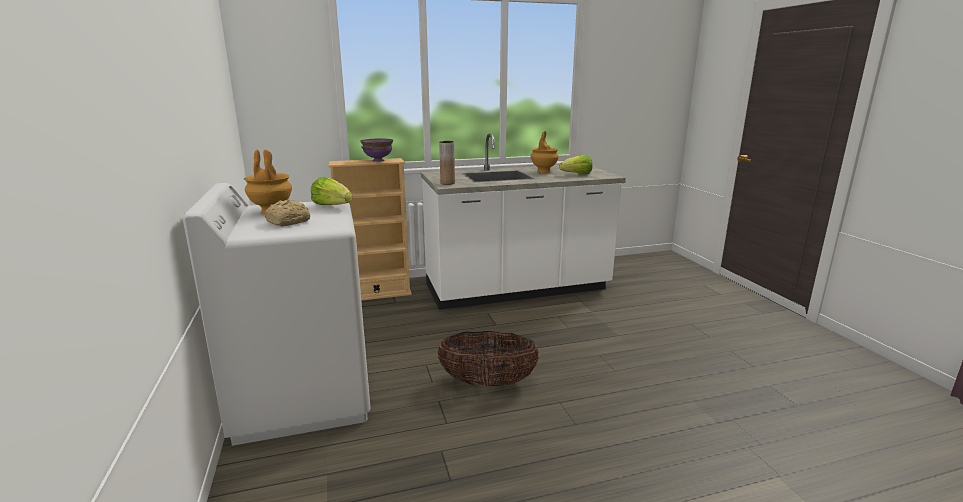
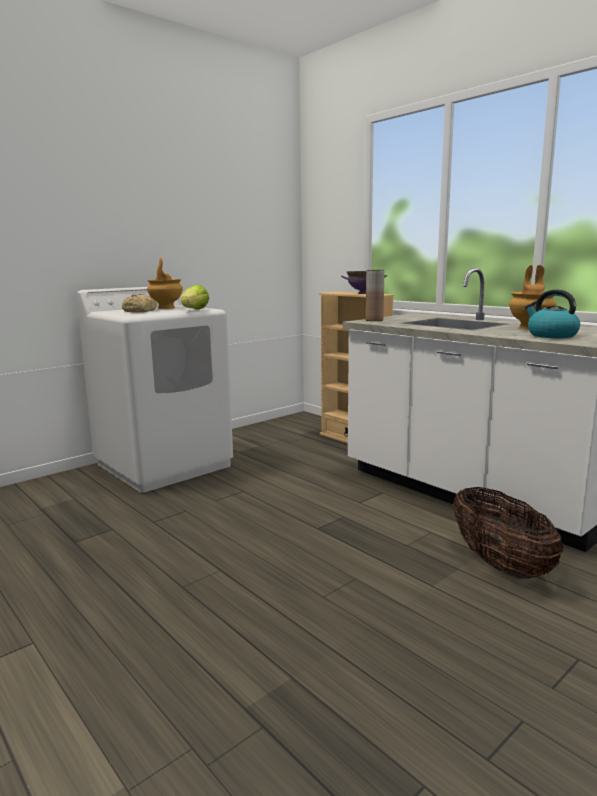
camera: 65 degrees right, 5 degrees down
(488, 382) = (232, 524): basket -> basket (500, 564)
(577, 174) = (551, 335): lettuce -> kettle

